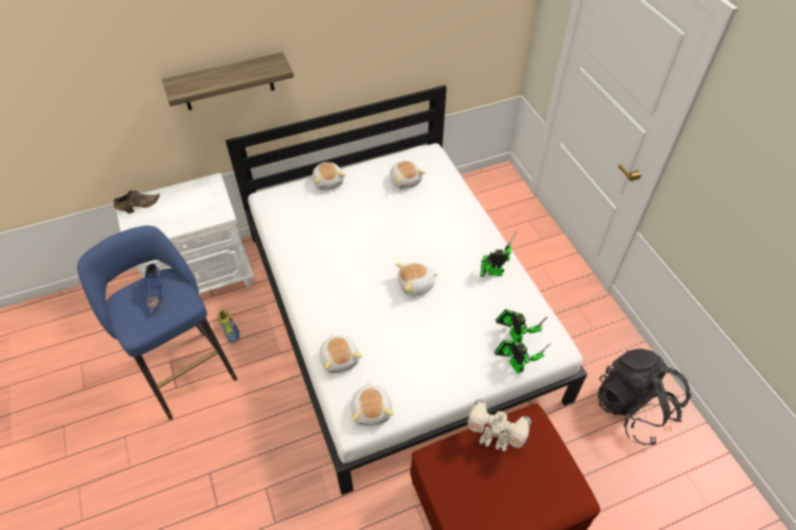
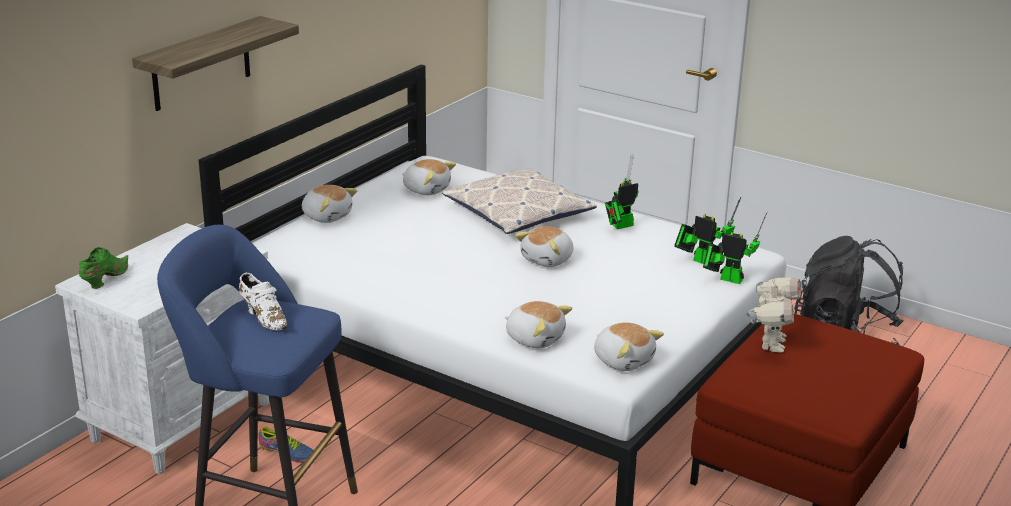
camera: 35 degrees left, 25 degrees down
(138, 207) = (104, 280): brown shoe -> green shoe
(156, 294) = (264, 317): blue shoe -> white shoe
(439, 229) = (518, 213): none -> pillow
(494, 438) = (770, 343): toy robot -> toy robot turned 60 degrees counterclockwise

